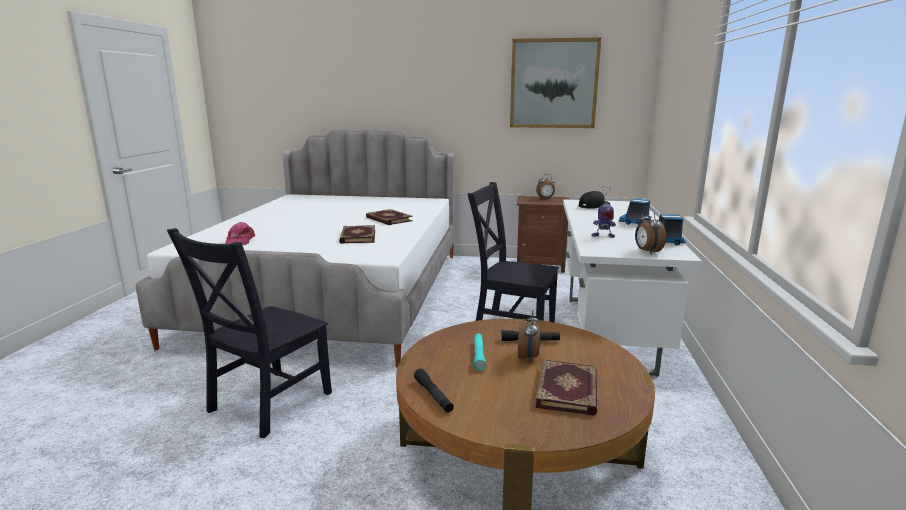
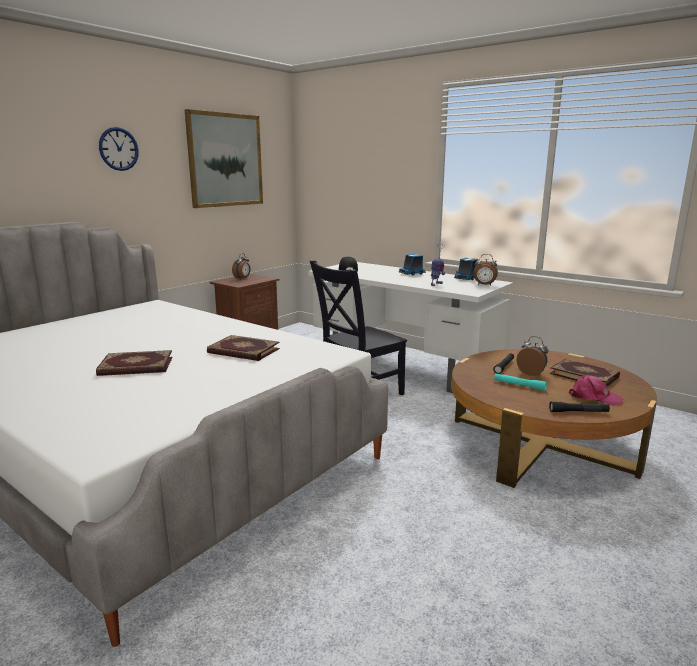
camera: 60 degrees left, 0 degrees up
(240, 240) = (141, 407): pink cap -> pink cap (594, 397)
(266, 404) = (391, 549): black chair -> none
(388, 219) = (195, 330): book -> book (136, 367)
(446, 76) = (118, 149): none -> wall clock

